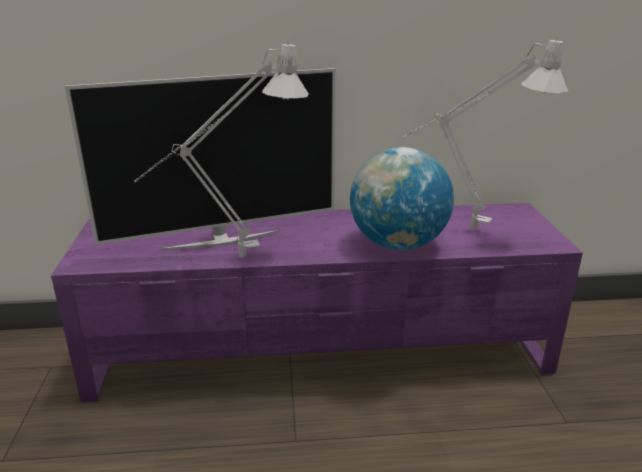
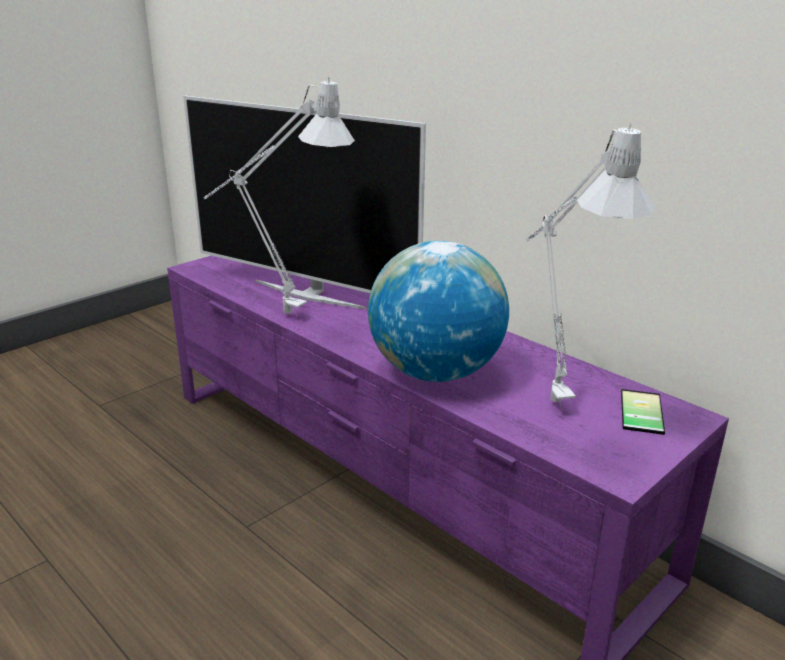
camera: 50 degrees right, 0 degrees up
(502, 216) = (637, 411): none -> phone

